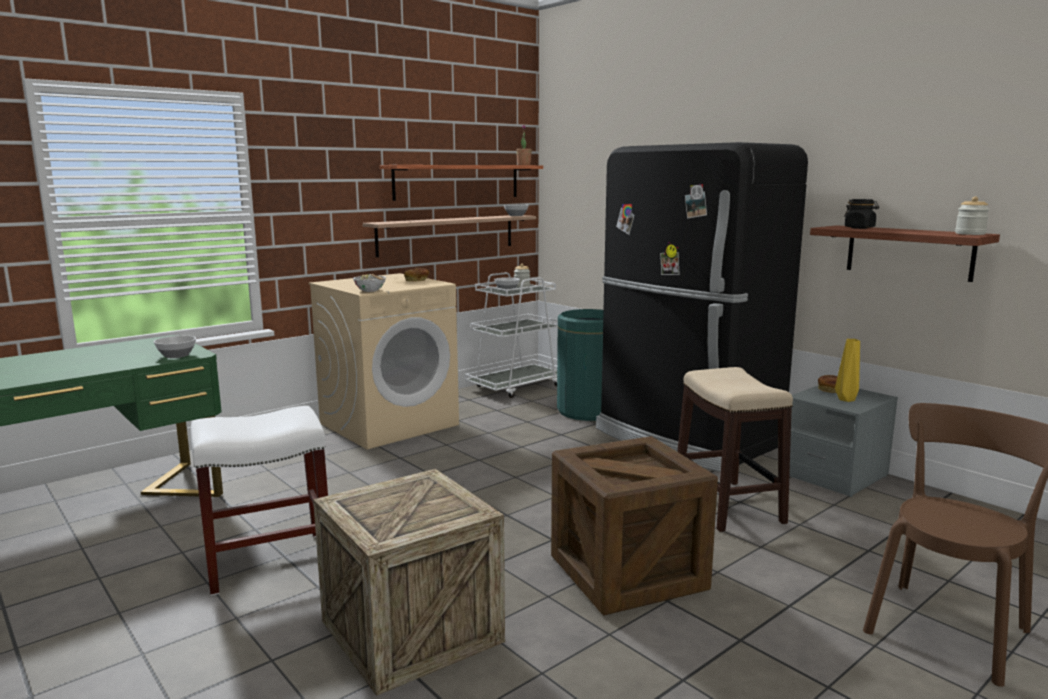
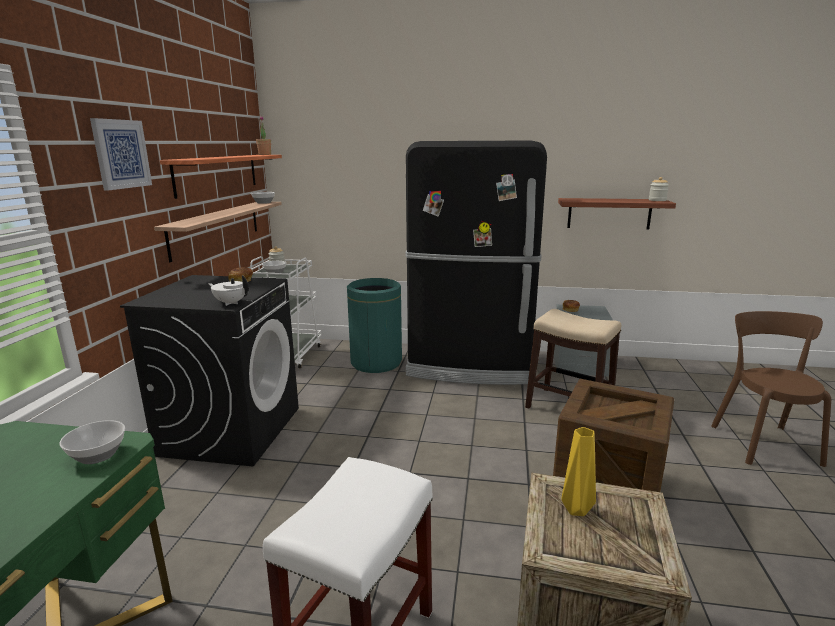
camera: 40 degrees left, 5 degrees up
(336, 158) = (121, 154): none -> picture
(370, 290) = (231, 303): bowl -> white teapot
(389, 424) = (231, 430): beige washing machine -> black washing machine
(847, 399) = (591, 314): yellow vase -> yellow vase (576, 509)
(859, 228) = (586, 199): black jar -> none

